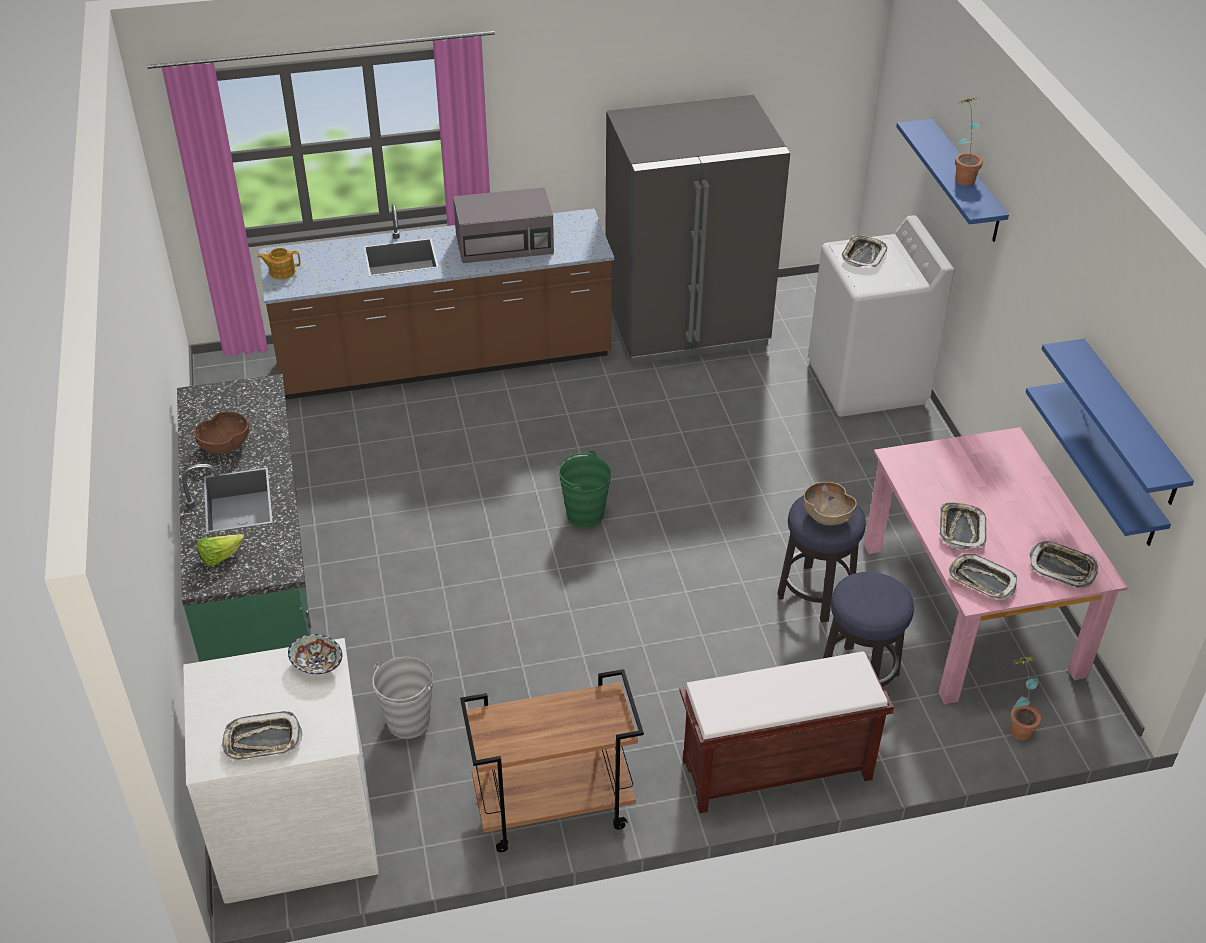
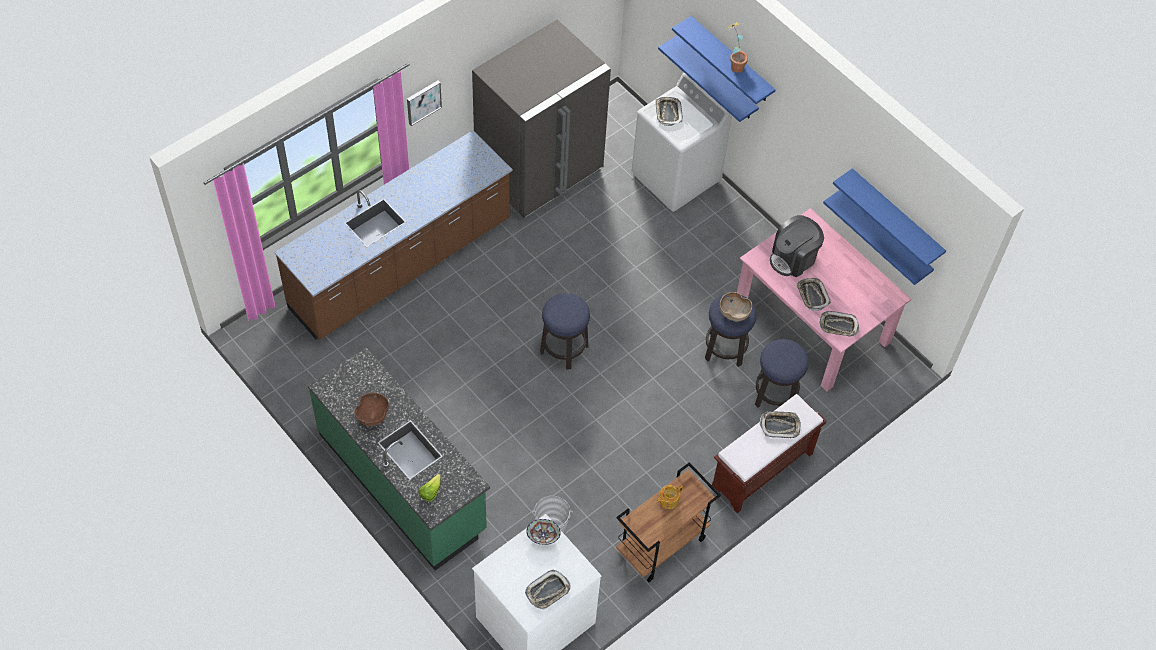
camera: 30 degrees left, 15 degrees up
(281, 272) = (305, 266): teapot -> teapot (668, 500)
(506, 243) = (436, 184): grey microwave -> none
(525, 129) = (423, 101): none -> picture
(584, 514) = (564, 349): green bucket -> stool
(945, 223) = (716, 79): none -> blue shelf
(957, 476) = (793, 258): none -> coffee machine
(1016, 726) = (868, 389): potted plant -> none
(1062, 568) = (874, 300): tray -> tray (780, 426)

